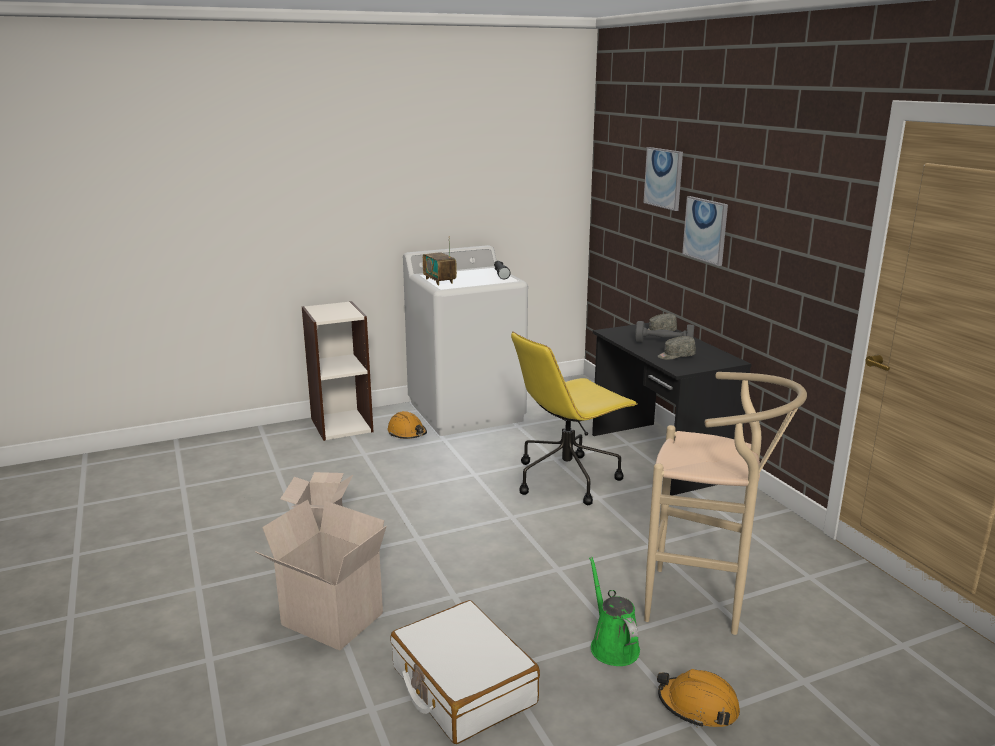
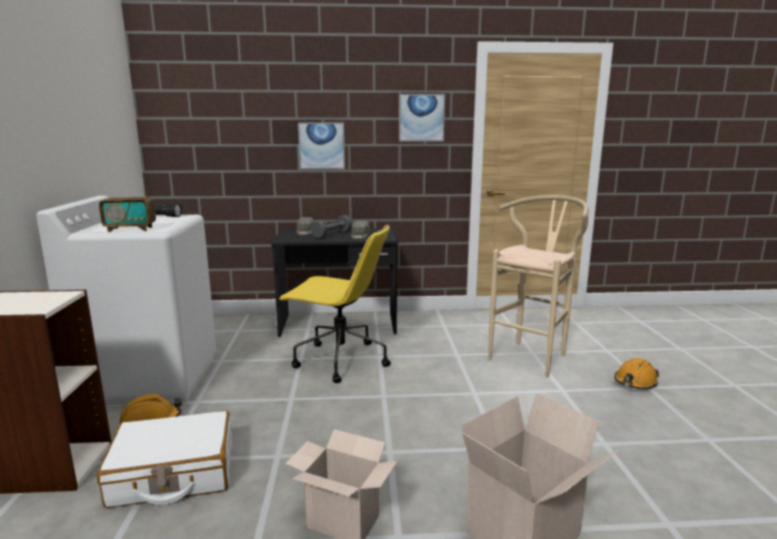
camera: 70 degrees left, 5 degrees down
(462, 686) = (627, 466): white suitcase -> white suitcase (173, 473)
(567, 478) = (339, 360): yellow office chair -> yellow office chair turned 60 degrees counterclockwise
(612, 645) = (574, 394): green watering can -> none
(664, 178) = (260, 112): picture -> picture (421, 118)

